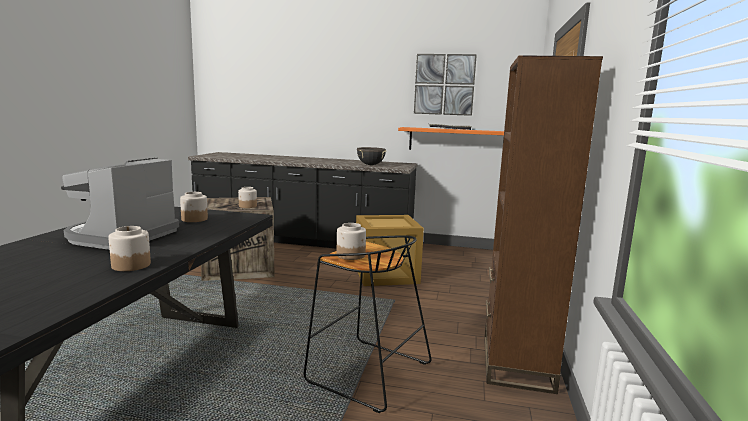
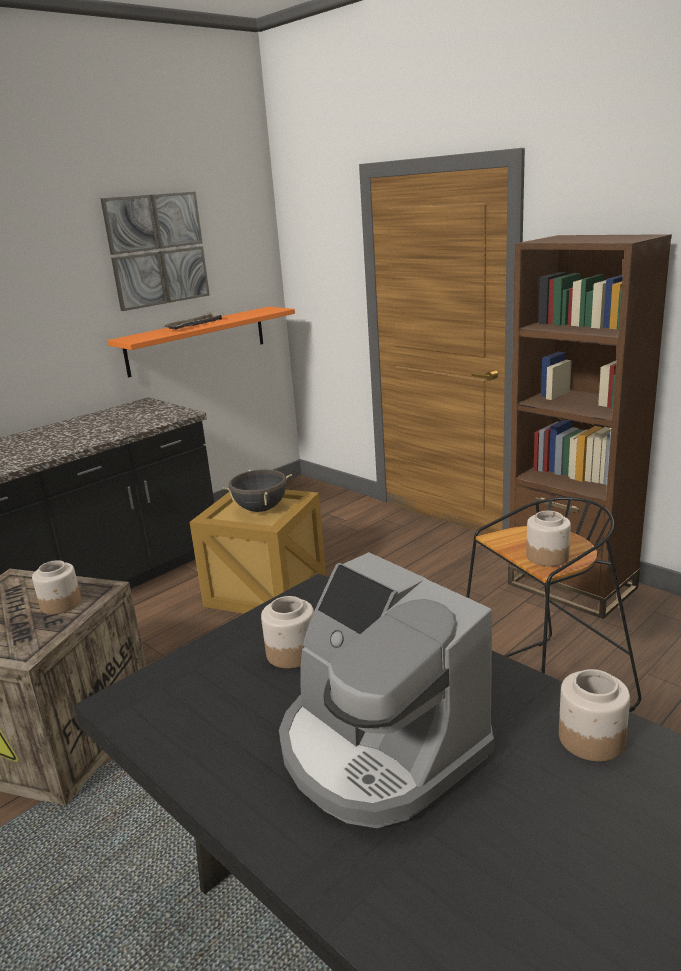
camera: 55 degrees left, 10 degrees up
(371, 165) = (121, 426): black cooking pot -> black cooking pot (261, 509)

